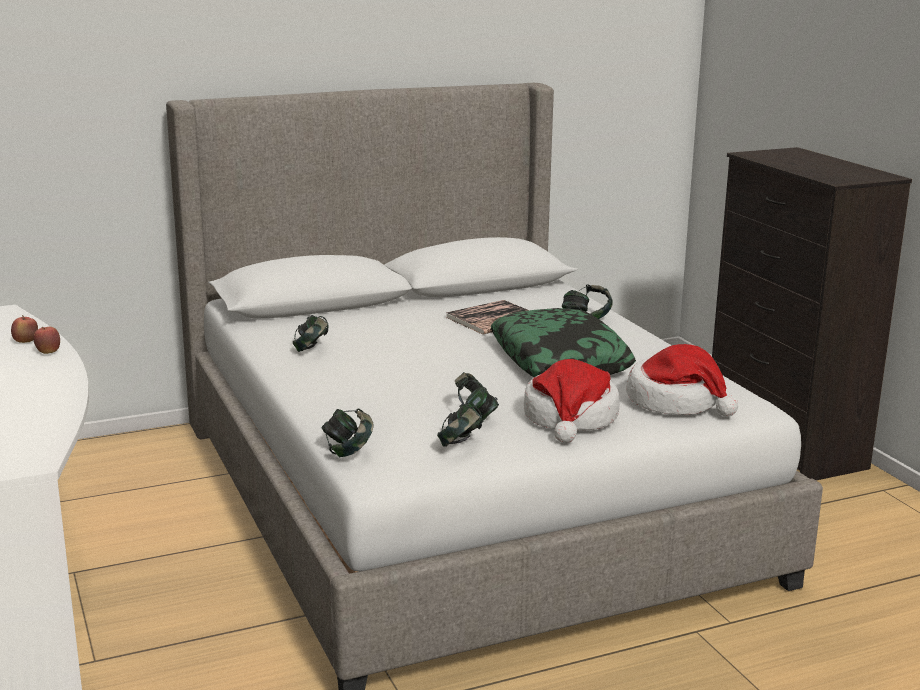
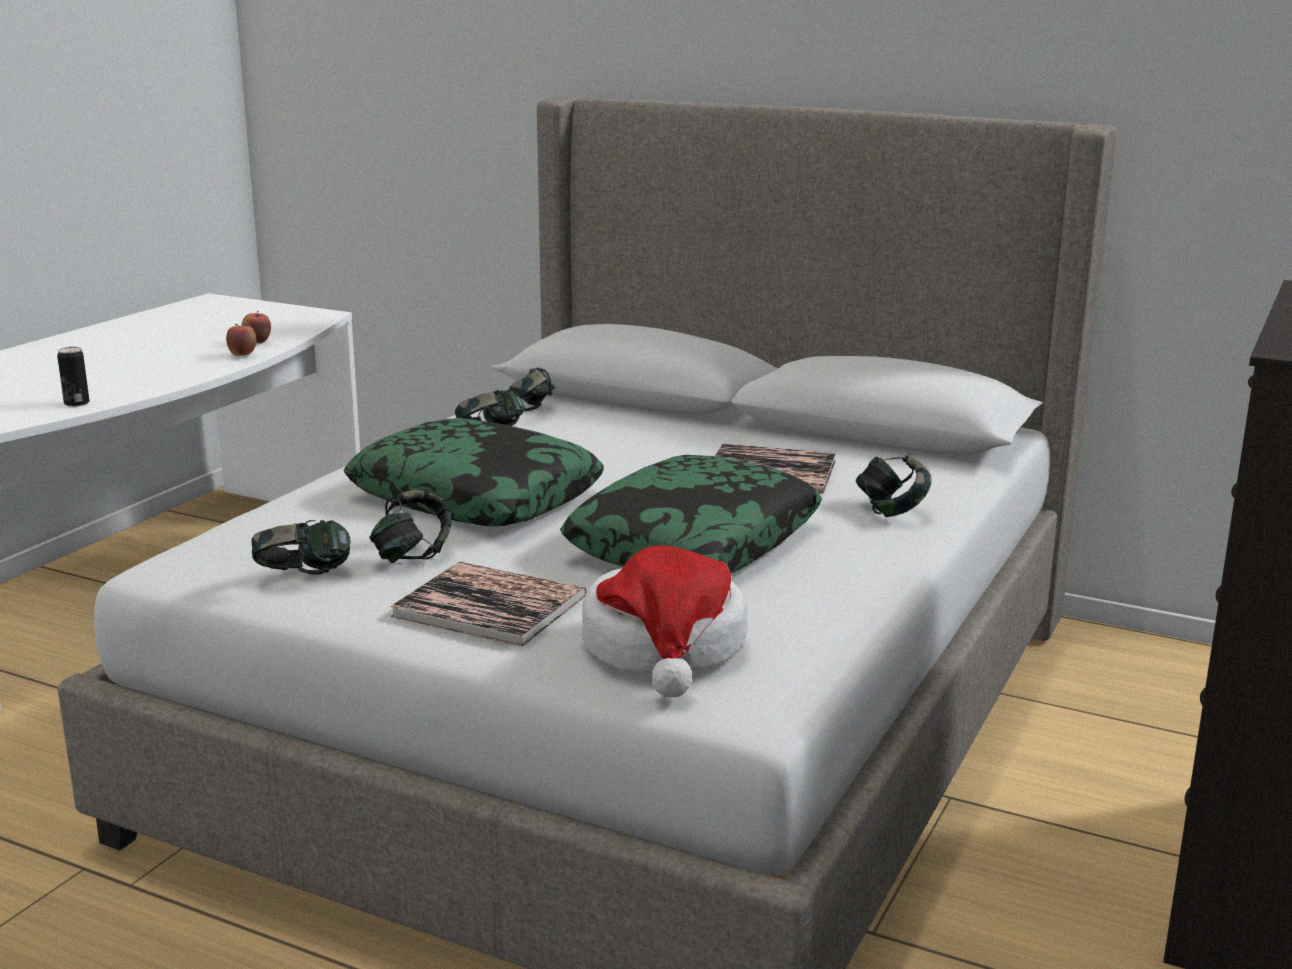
camera: 50 degrees right, 0 degrees up
(48, 417) = (76, 403): none -> can
(348, 451) = (212, 536): headphones -> headphones (529, 412)
(411, 379) = (476, 496): none -> pillow
(570, 418) = (490, 606): hat -> book

